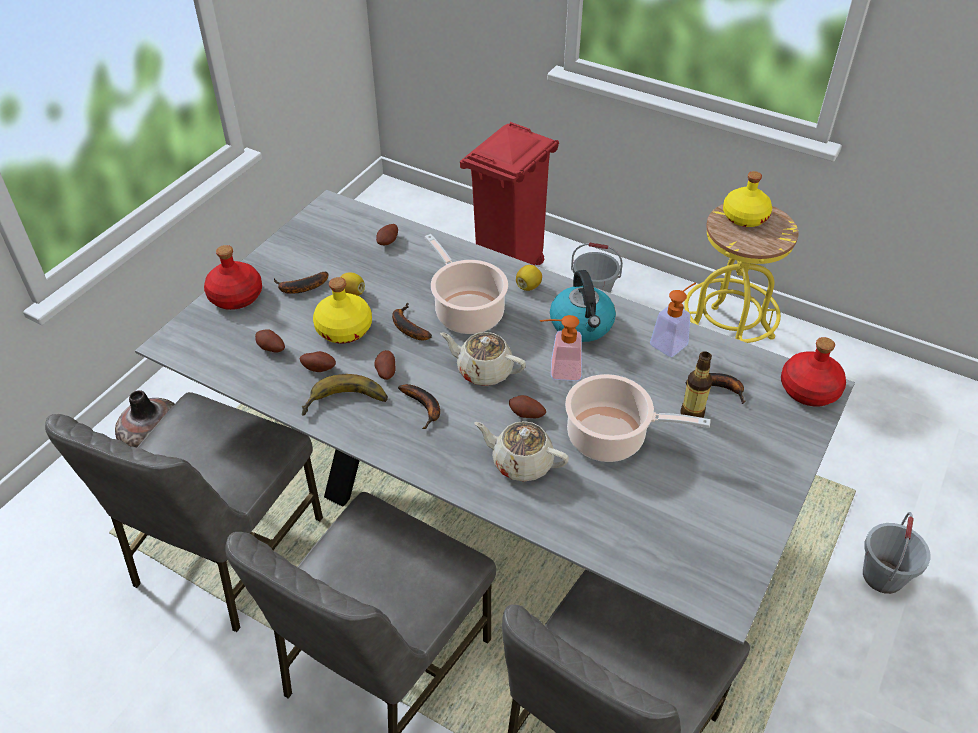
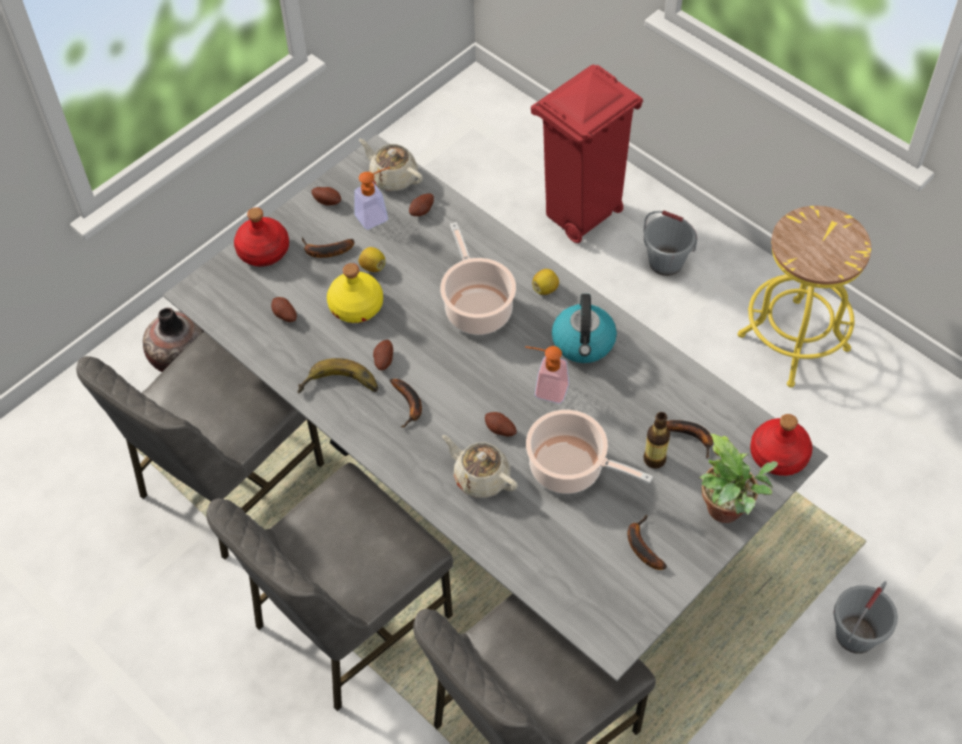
camera: 15 degrees right, 10 degrees up
(319, 368) = (324, 344): potato -> potato (327, 201)
(407, 327) = (415, 314): banana -> banana (641, 546)
(483, 370) = (474, 376): beige teapot -> beige teapot (393, 177)
(672, 341) = (665, 378): soap dispenser -> soap dispenser (376, 215)
(744, 217) = (817, 228): yellow bottle -> none
(784, 449) = (728, 512): none -> potted plant

